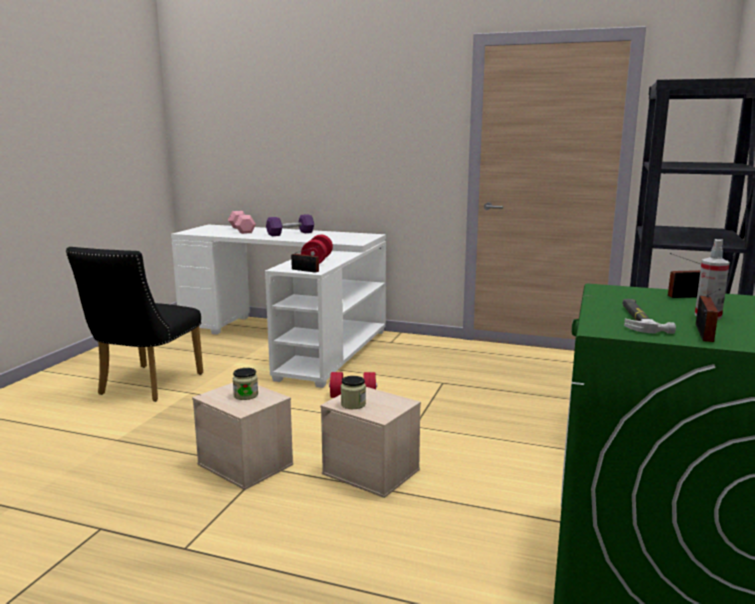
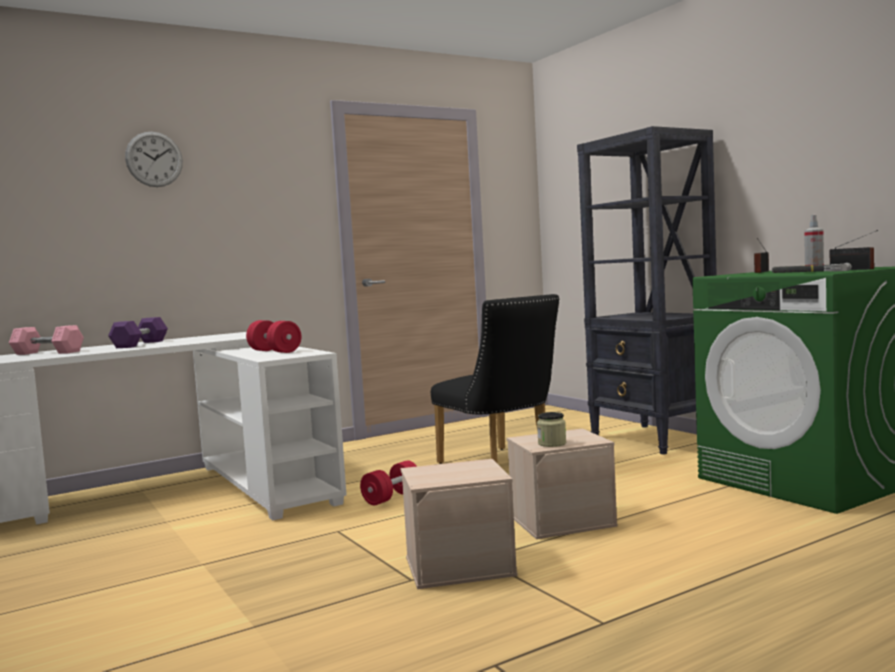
camera: 50 degrees left, 10 degrees down
(145, 386) = (114, 586): black chair -> black chair (501, 465)
(246, 395) = (453, 470): jar -> none
(306, 270) = (305, 354): radio -> none
(325, 96) = (154, 159): none -> wall clock

